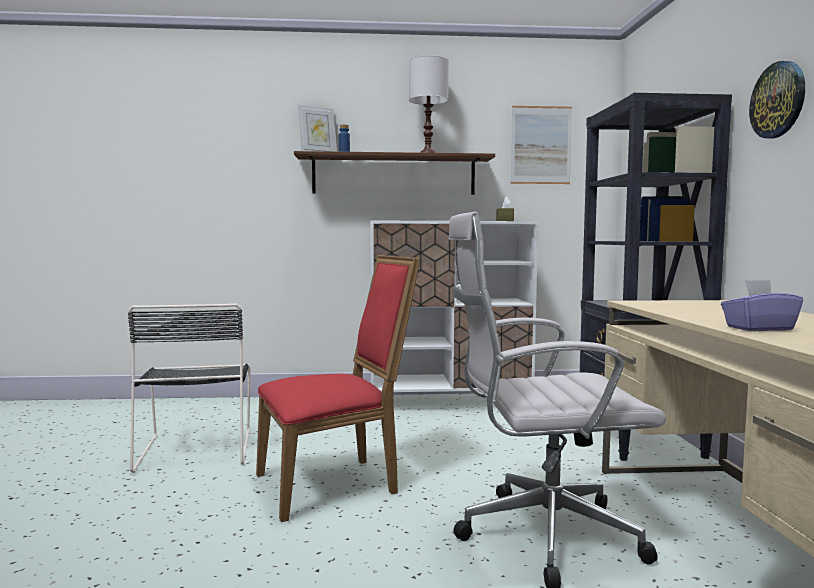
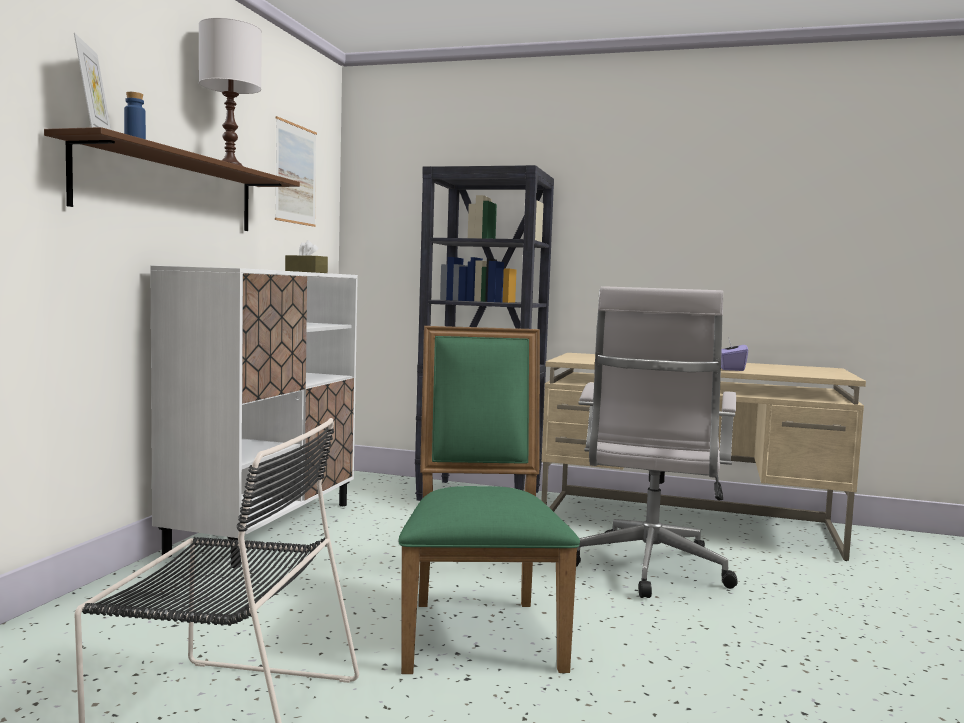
camera: 70 degrees left, 0 degrees up
(334, 484) = (479, 630): red chair -> green chair
(778, 100) = (608, 196): wall clock -> none

